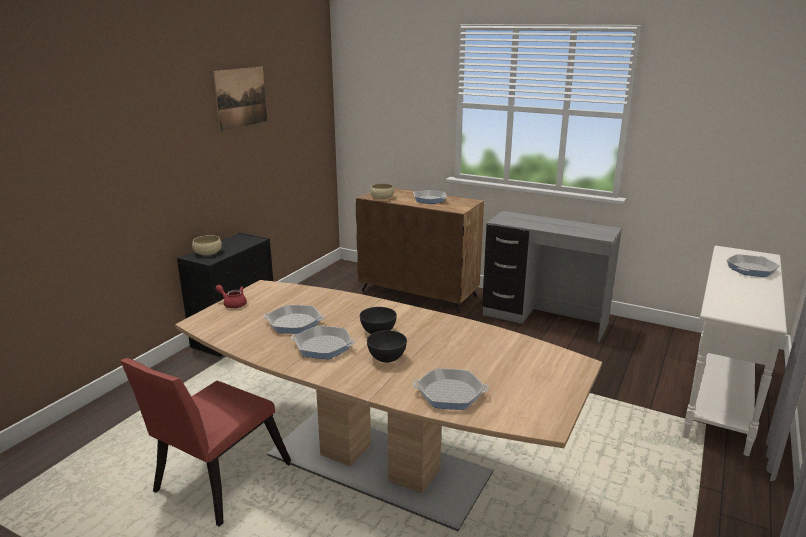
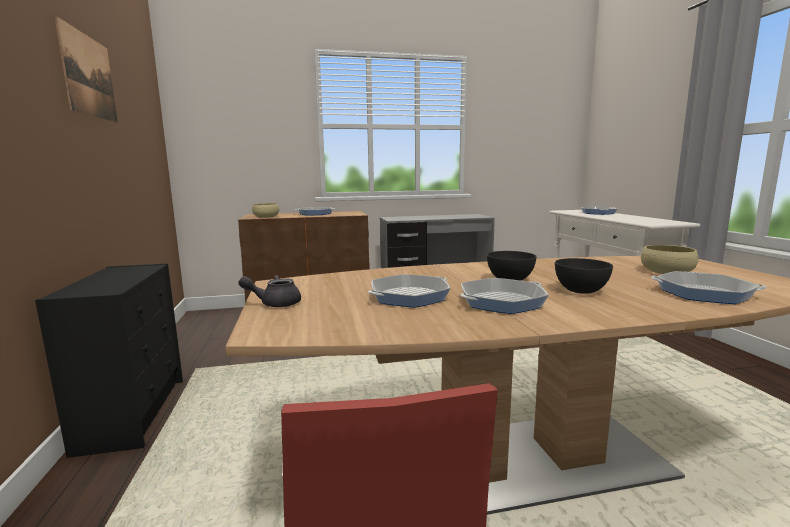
camera: 40 degrees left, 10 degrees down
(207, 252) = (90, 286): beige bowl -> beige bowl (667, 272)
(233, 304) = (275, 303): red teapot -> grey teapot
(450, 394) = (704, 293): frying pan -> frying pan turned 60 degrees clockwise

